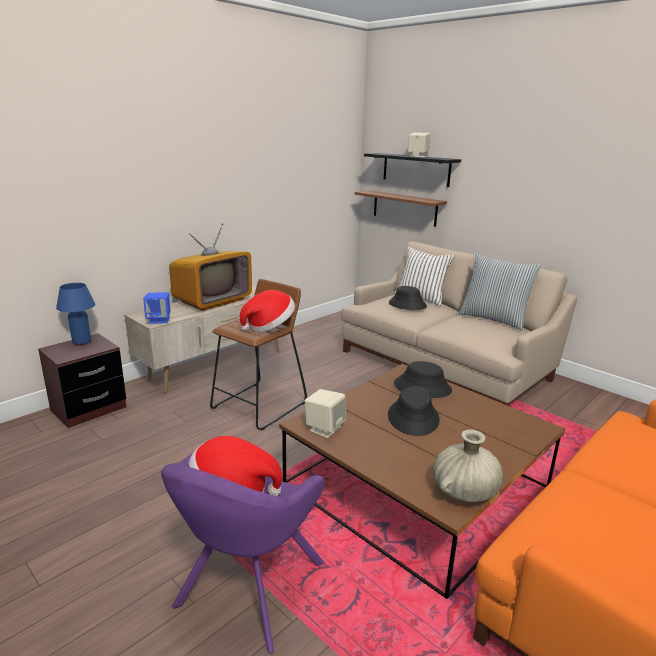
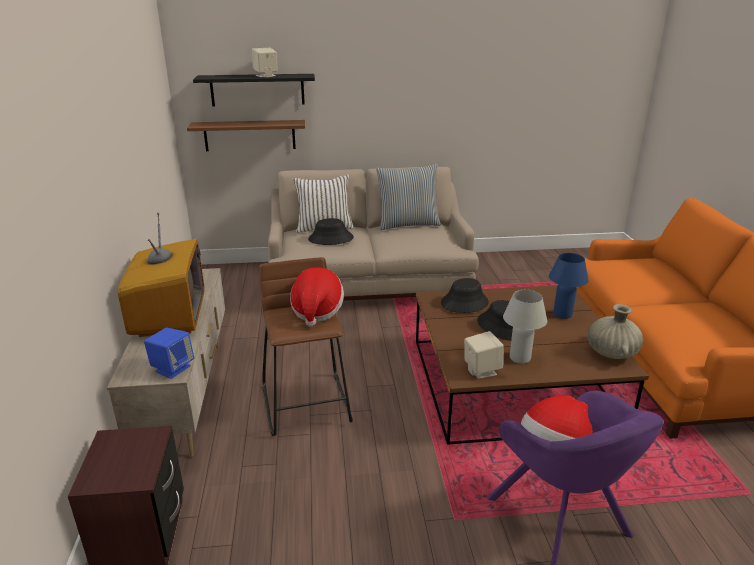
camera: 50 degrees left, 5 degrees up
(81, 342) = (107, 451): blue table lamp -> blue table lamp (562, 314)
(371, 441) = (519, 358): none -> white table lamp

